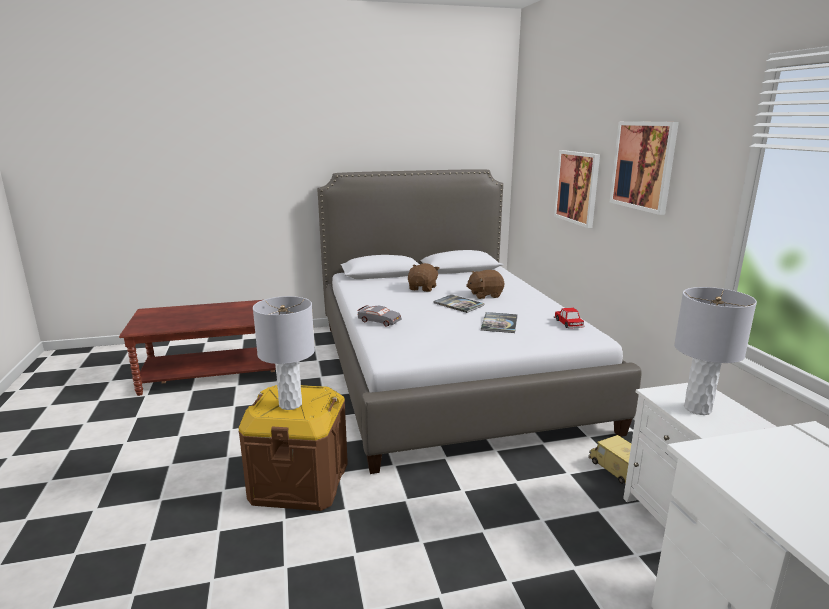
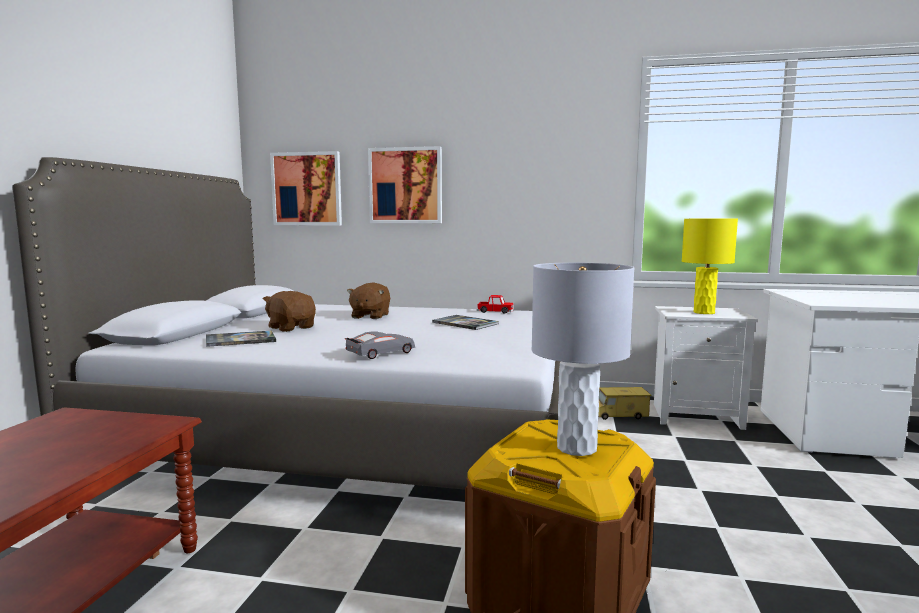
camera: 65 degrees left, 10 degrees down
(458, 304) = (383, 324): book -> book (240, 340)
(643, 165) = (513, 151): picture -> picture (307, 189)
(697, 408) = (703, 312): grey table lamp -> yellow table lamp

